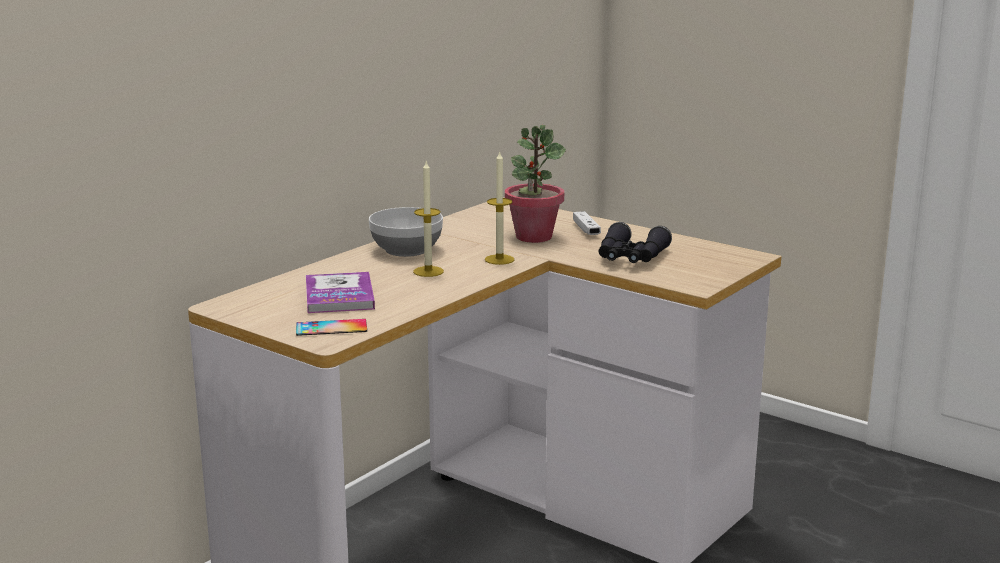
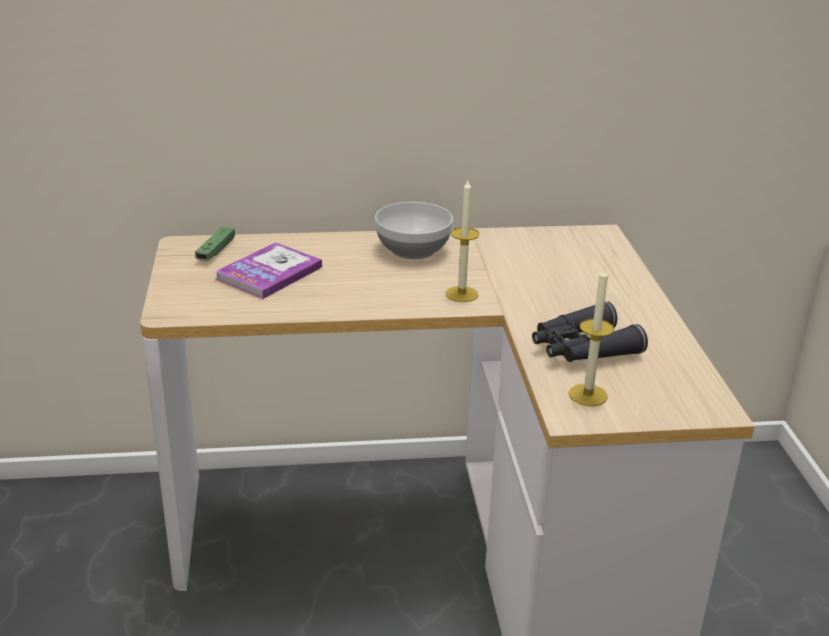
camera: 45 degrees right, 10 degrees up
(260, 299) = (216, 251): none -> green game controller
(331, 328) = (198, 302): phone -> none
(428, 271) = (380, 280): candle -> candle (588, 395)
(533, 237) = (545, 282): potted plant -> none
(586, 230) = (611, 296): white game controller -> none

